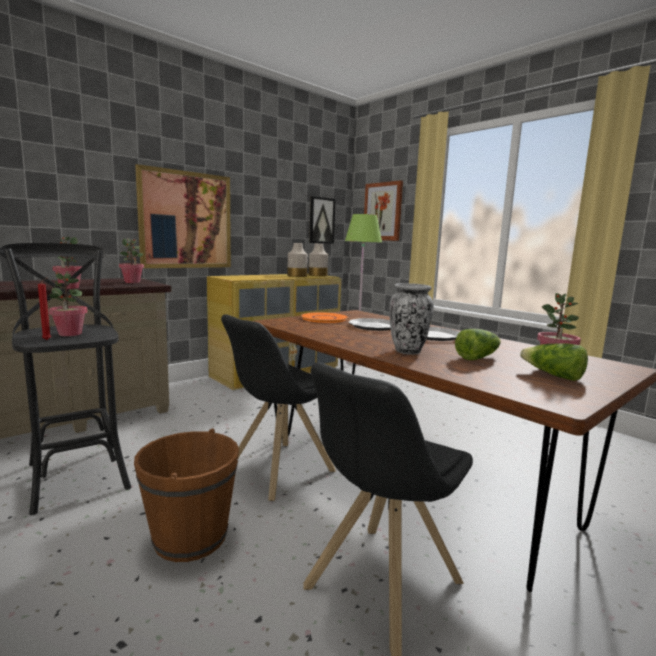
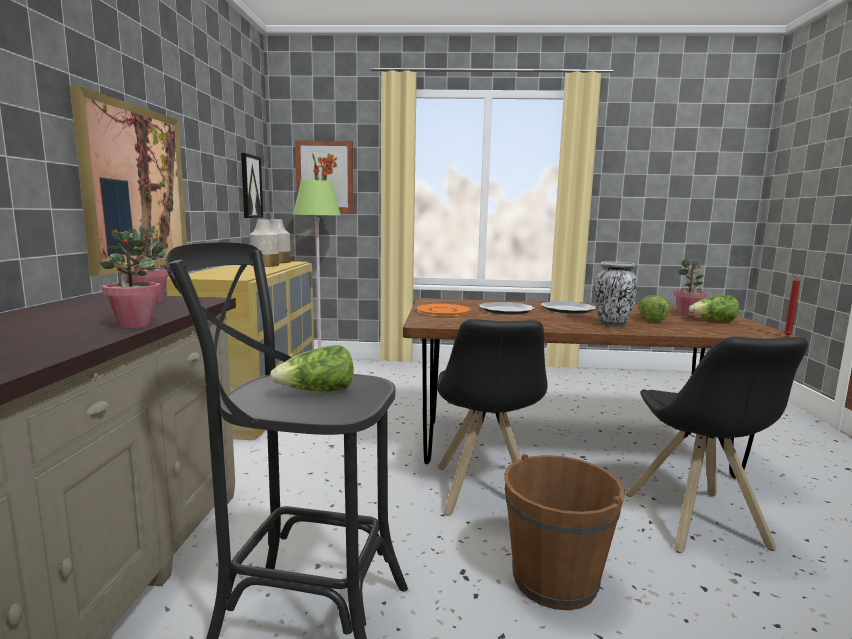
camera: 45 degrees left, 0 degrees up
(48, 340) = (337, 405): red candle -> red candle (786, 335)
(70, 334) = (317, 392): potted plant -> lettuce

